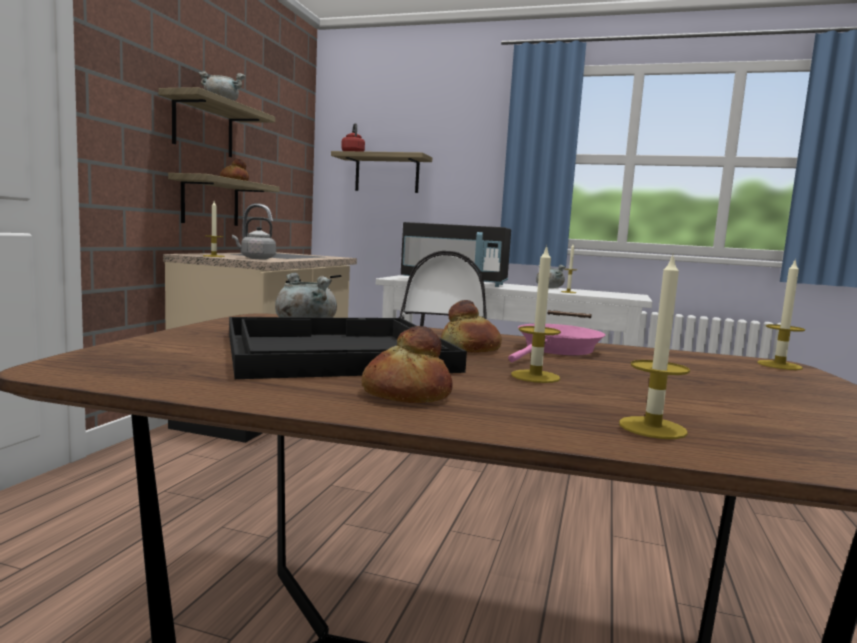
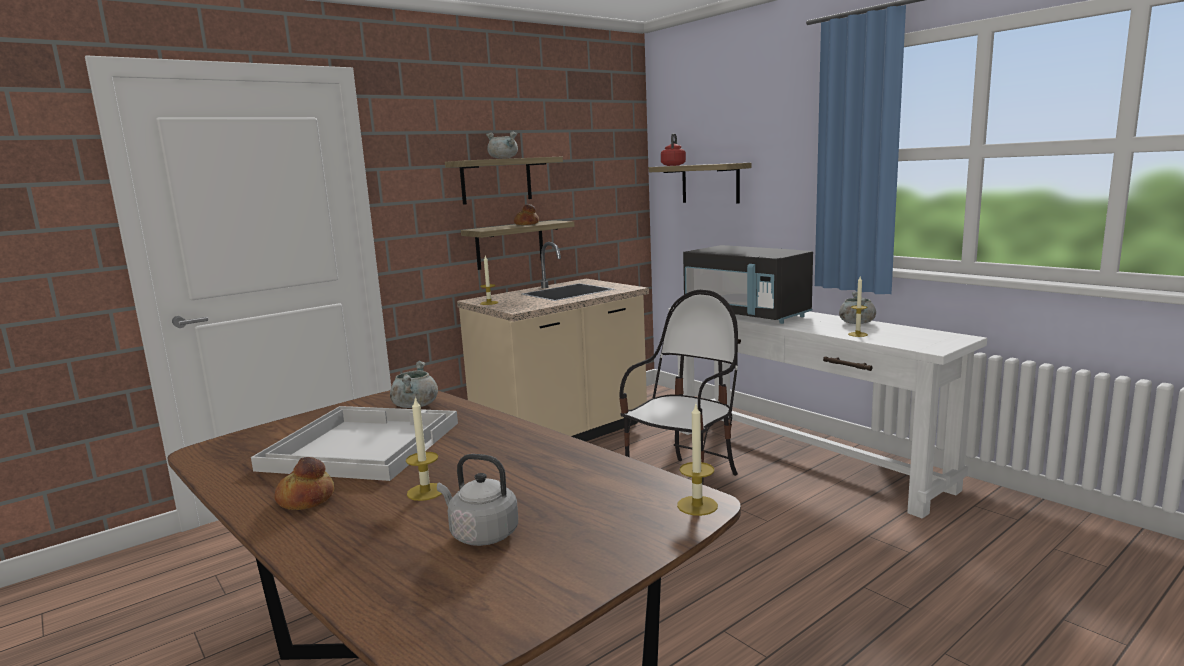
camera: 35 degrees right, 5 degrees up
(256, 258) = (518, 305): grey kettle -> grey kettle (481, 534)
(333, 351) = (362, 445): black tray -> white tray
(471, 348) = (466, 448): bread -> none
(556, 350) = (530, 458): pink frying pan -> none
(652, 428) = (365, 558): candle -> none

